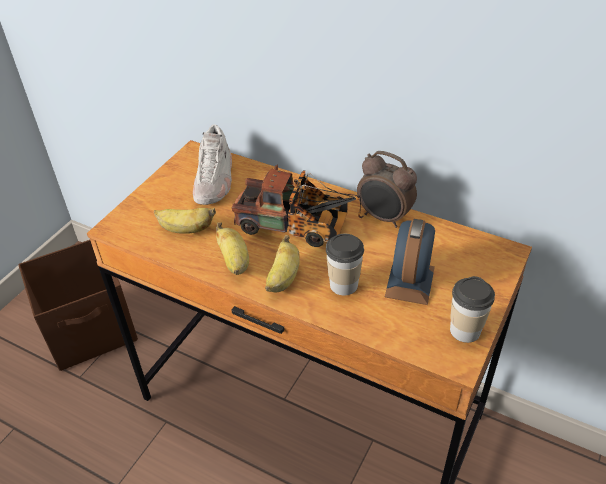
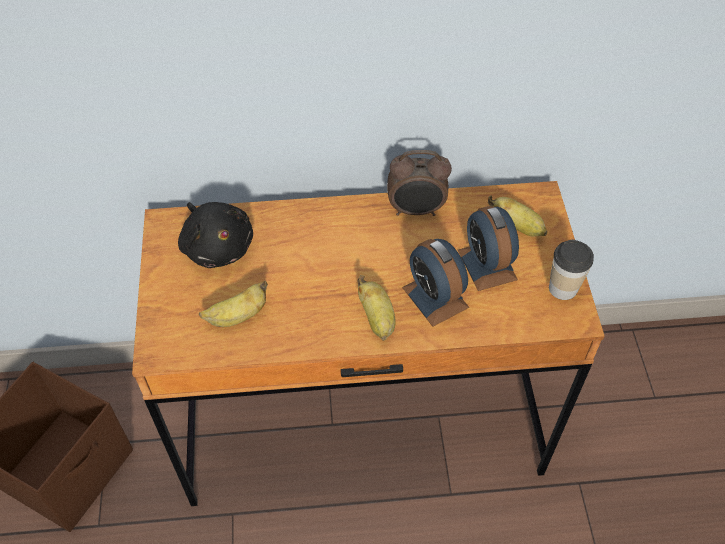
camera: 35 degrees left, 10 degrees up
(215, 180) = (217, 246): white shoe -> black plush toy
(234, 262) = (317, 325): banana -> banana (517, 226)
(298, 227) = (347, 258): toy truck -> none
(343, 285) = (435, 297): cup -> alarm clock

